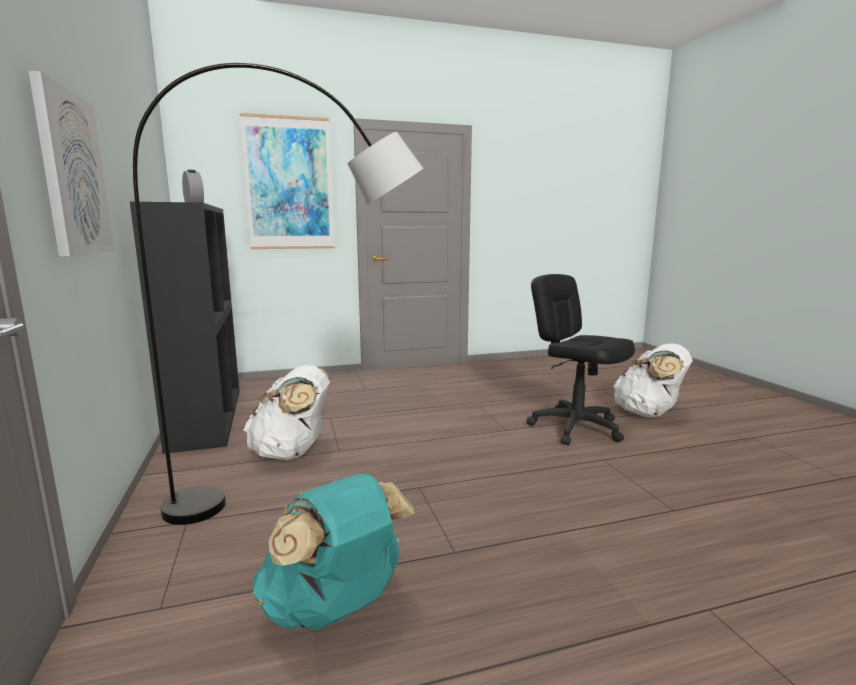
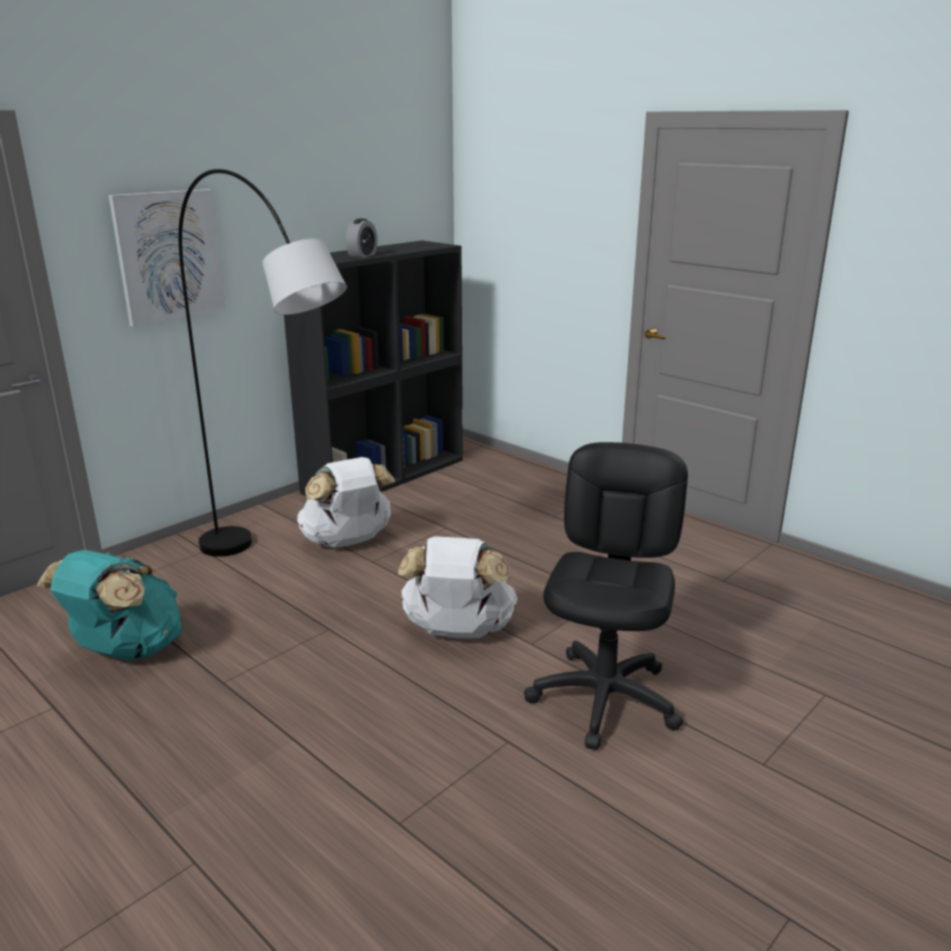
camera: 60 degrees right, 10 degrees up
(289, 184) = (560, 210): picture -> none
(648, 413) = (763, 767): white backpack -> white backpack (458, 632)

